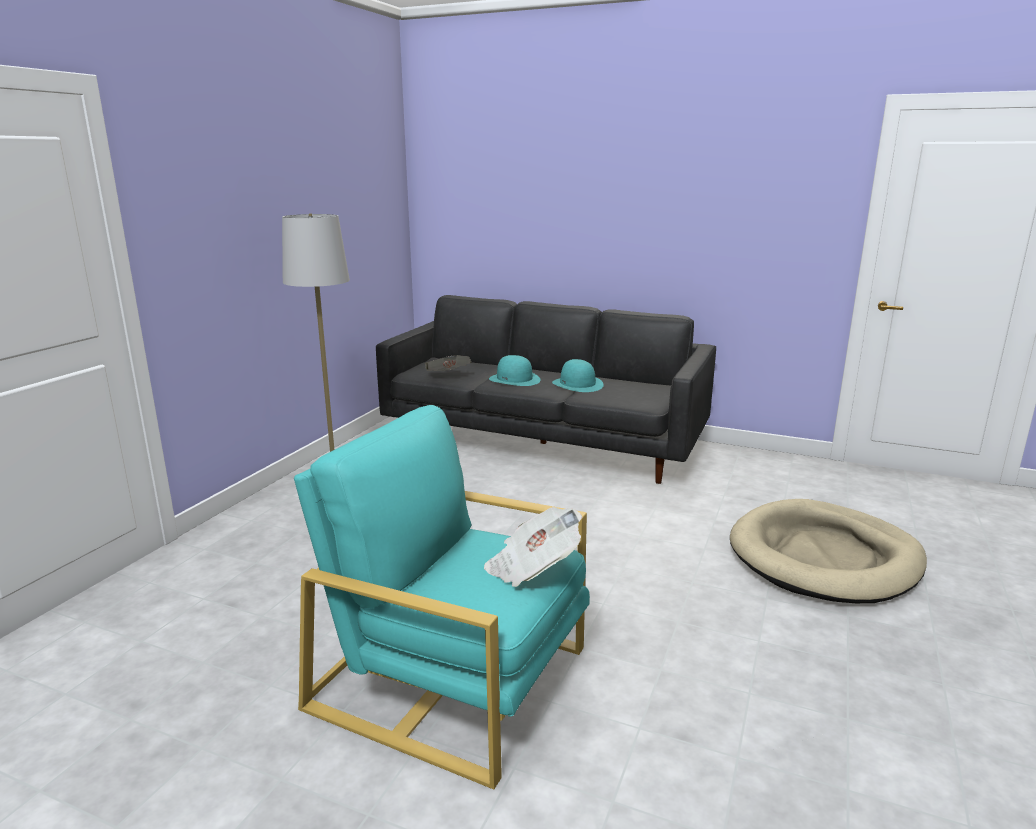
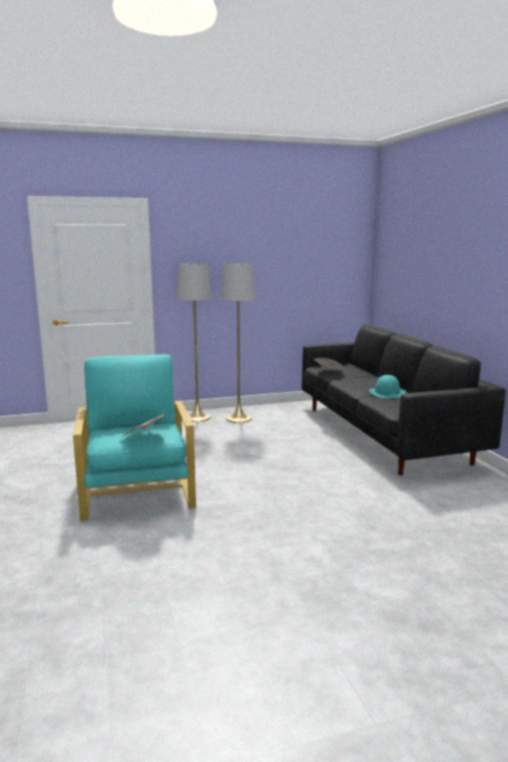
camera: 50 degrees right, 5 degrees down
(268, 515) = (197, 418): none -> grey floor lamp
(514, 379) = (359, 382): turquoise hat -> none
(824, 557) = (406, 547): beige dog bed -> none

